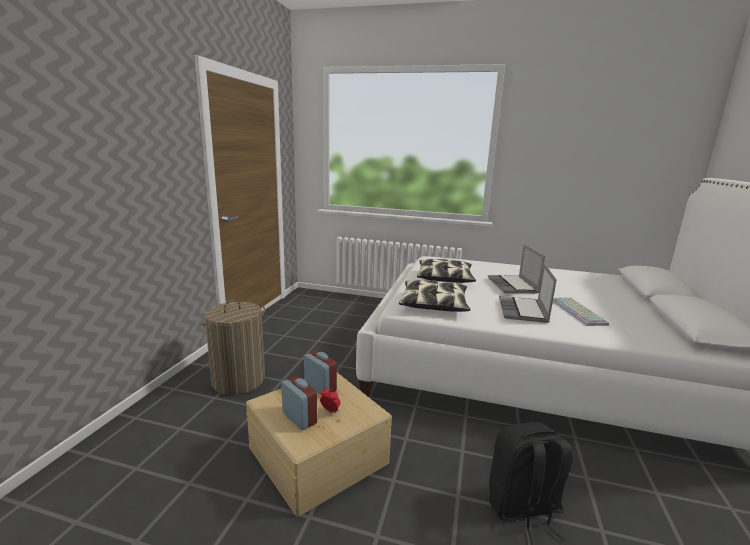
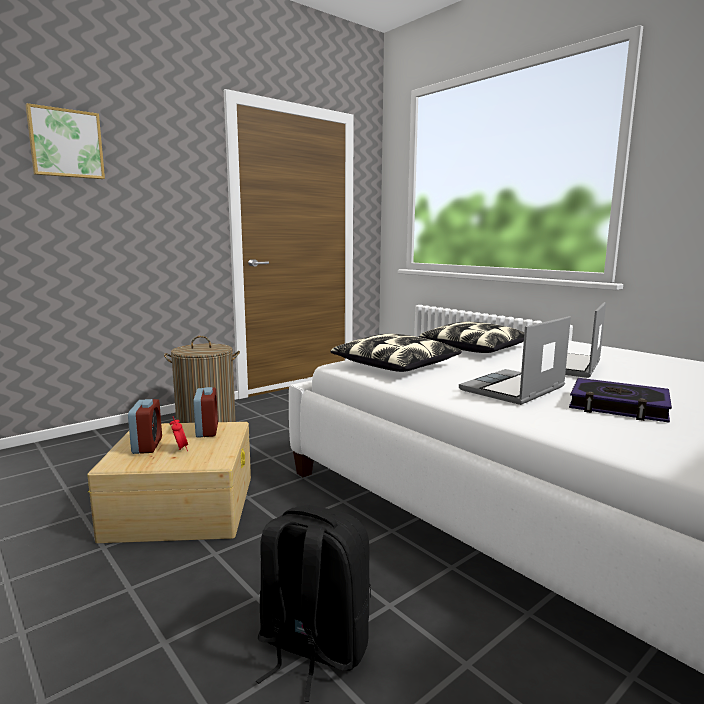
camera: 35 degrees right, 5 degrees down
(68, 115) = (66, 143): none -> picture
(579, 312) = (618, 406): keyboard -> book

